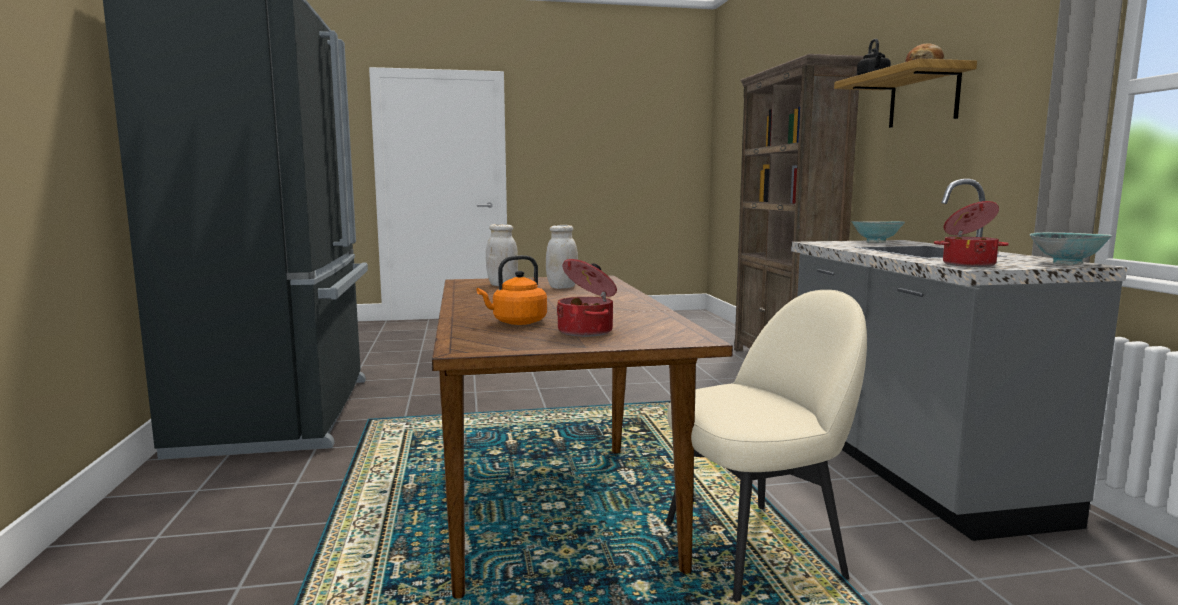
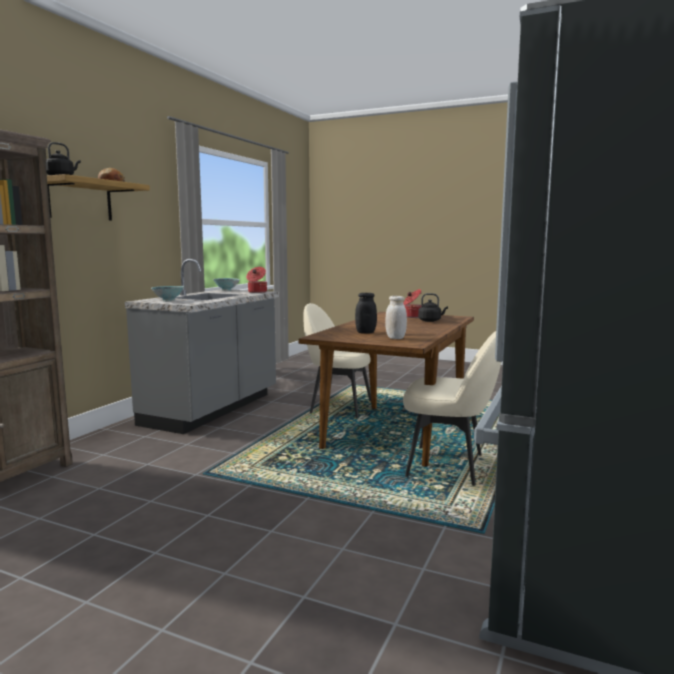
camera: 145 degrees left, 0 degrees up
(428, 471) = (448, 466): none -> beige chair
(516, 322) = (431, 321): orange kettle -> black kettle
(562, 287) = (365, 332): white jar -> black jar

